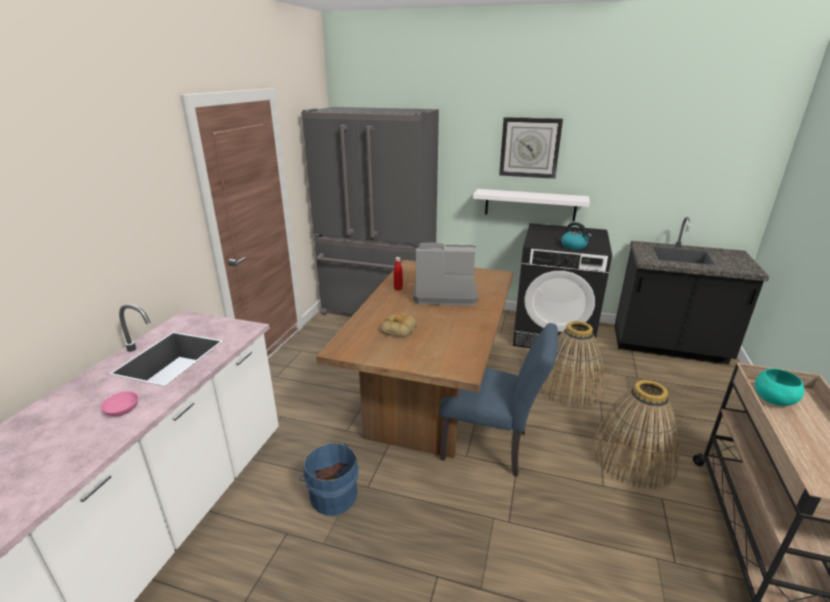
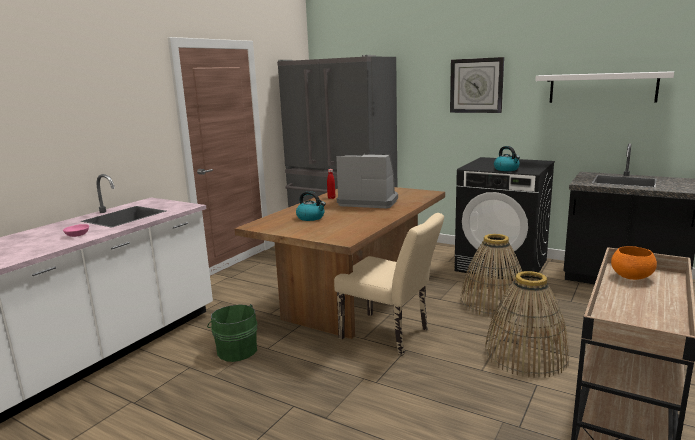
camera: 15 degrees right, 10 degrees down
(332, 495) = (236, 350): blue bucket -> green bucket
(398, 328) = (311, 217): bread -> kettle
(492, 447) = (390, 335): blue chair -> beige chair
(530, 205) = (480, 139): white shelf -> white shelf (602, 88)
(772, 400) = (631, 277): turquoise bowl -> orange bowl

